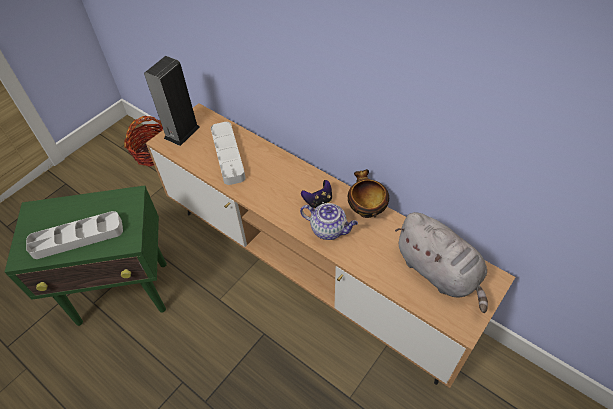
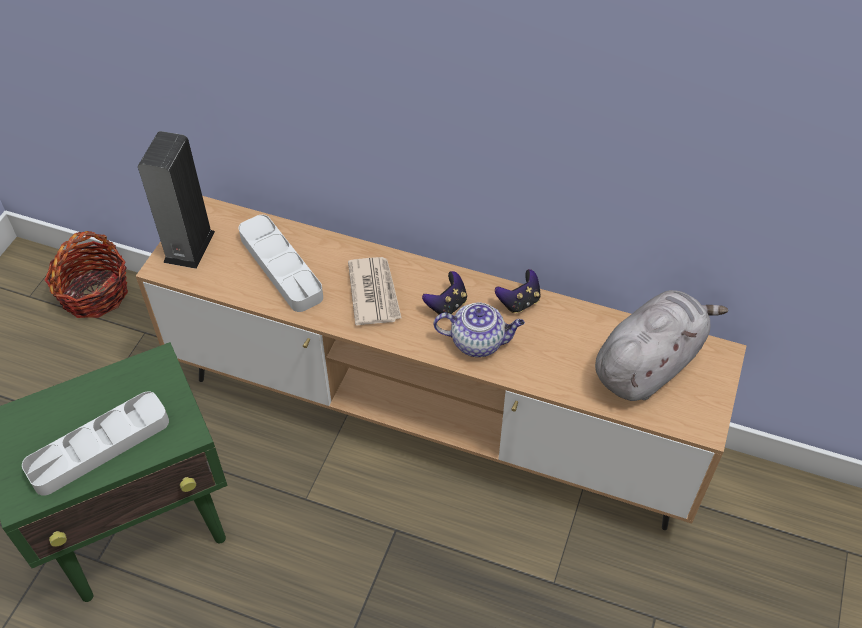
camera: 20 degrees left, 0 degrees up
(276, 183) = (374, 292): none -> newspaper
(365, 210) = (519, 302): bowl -> game controller
(439, 272) = (649, 363): grey plush toy -> grey plush toy turned 75 degrees counterclockwise

